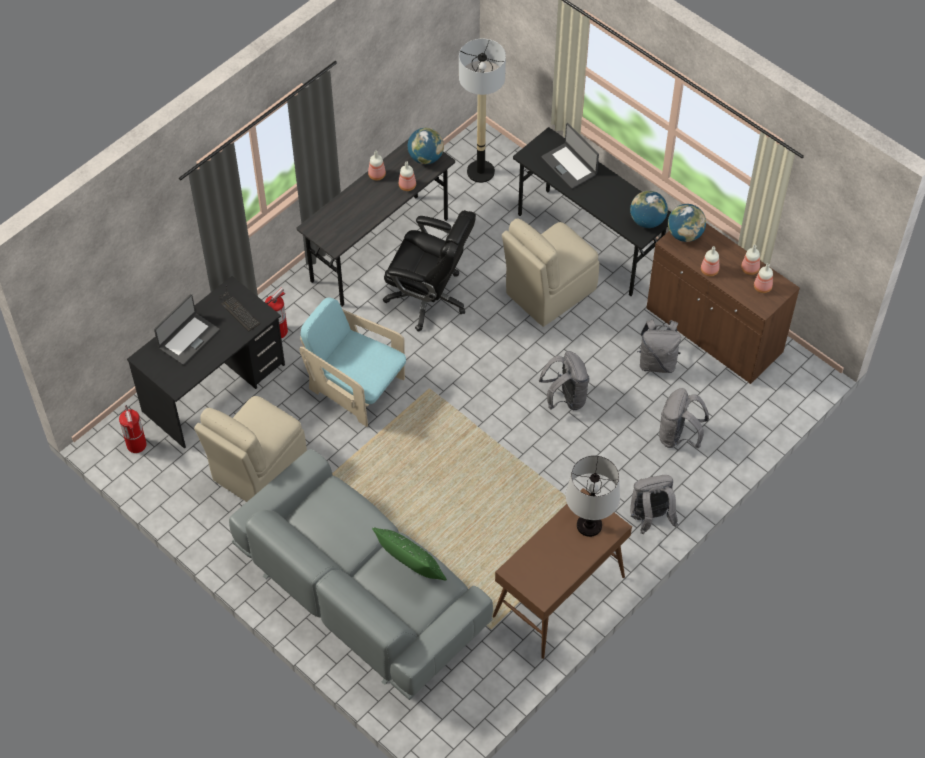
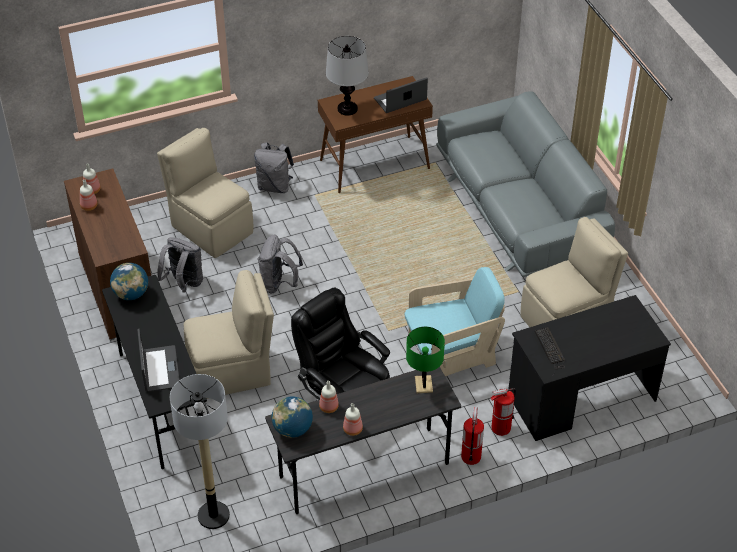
camera: 155 degrees left, 10 degrees down
(136, 445) = (668, 375): fire extinguisher -> fire extinguisher (471, 456)
(188, 338) = (606, 341): laptop -> laptop (400, 100)
(337, 233) = (423, 385): none -> green table lamp
(356, 387) = (451, 354): turquoise armchair -> turquoise armchair turned 75 degrees counterclockwise
(410, 569) = (486, 157): green pillow -> none
(679, 436) = (211, 228): grey backpack -> beige chair
(685, 234) = (117, 250): globe -> none
(709, 270) = (122, 217): bottle -> none

